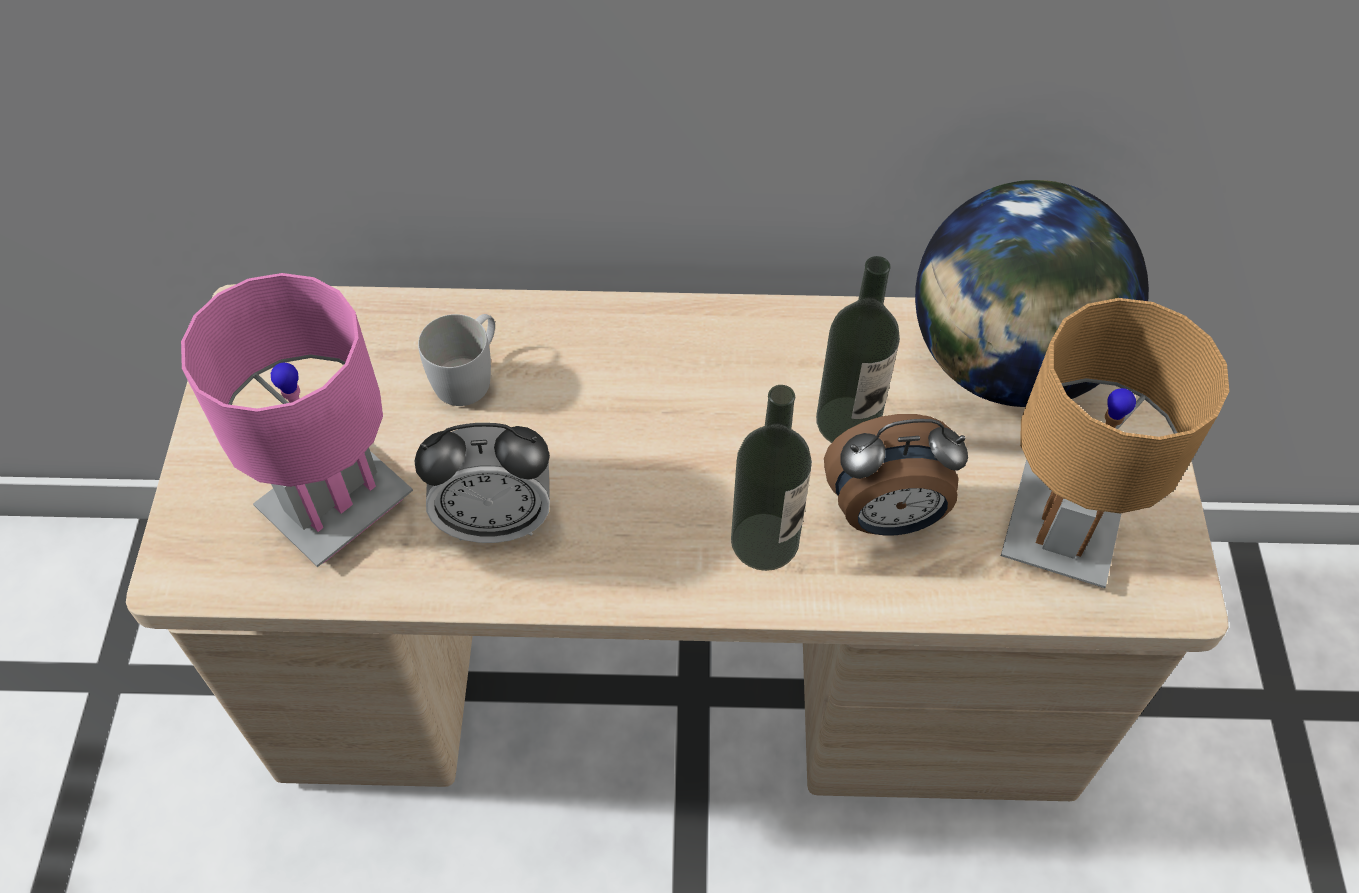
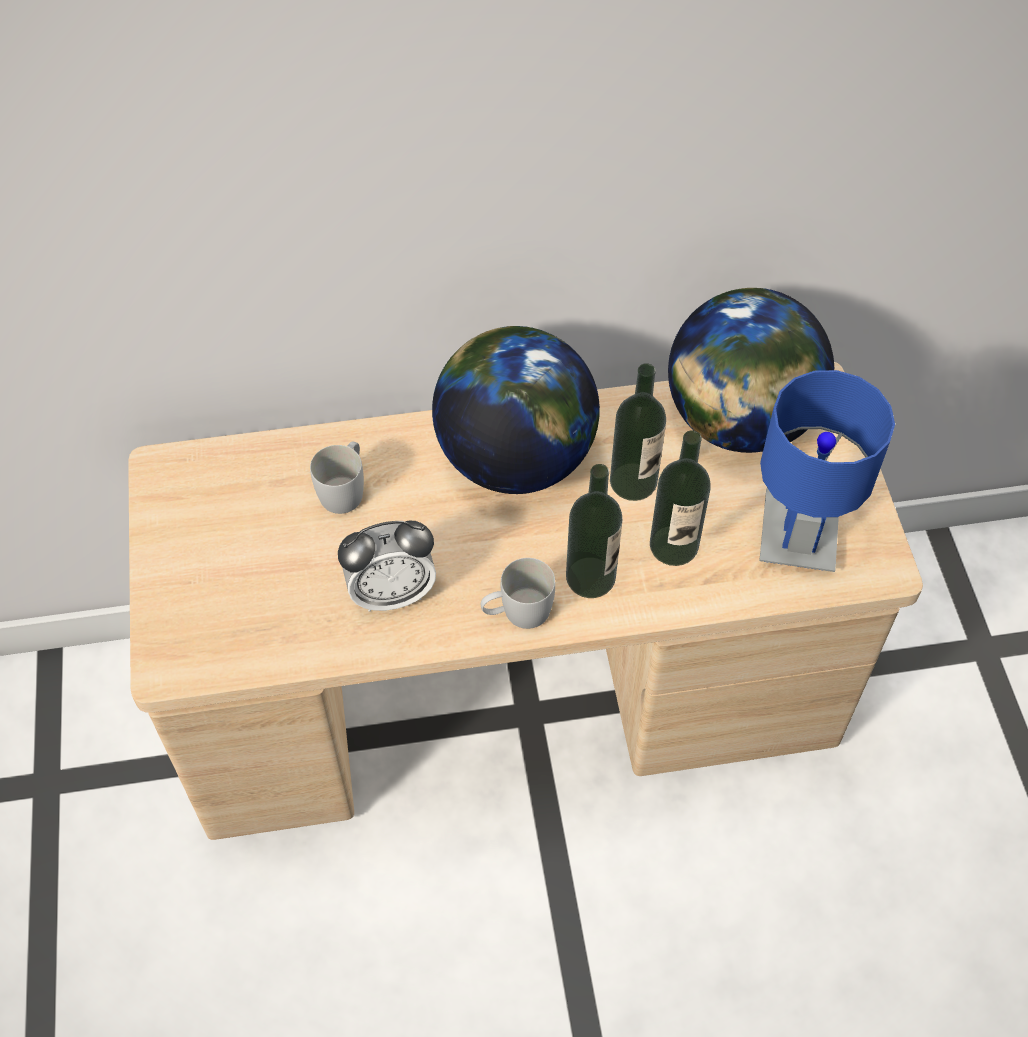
camera: 10 degrees left, 0 degrees up
(335, 504) = (269, 600): pink table lamp -> none
(655, 573) = (517, 612): none -> white mug
(698, 368) = (515, 458): none -> globe
(886, 516) = (673, 545): alarm clock -> bottle
(1059, 528) = (796, 535): brown table lamp -> blue table lamp

